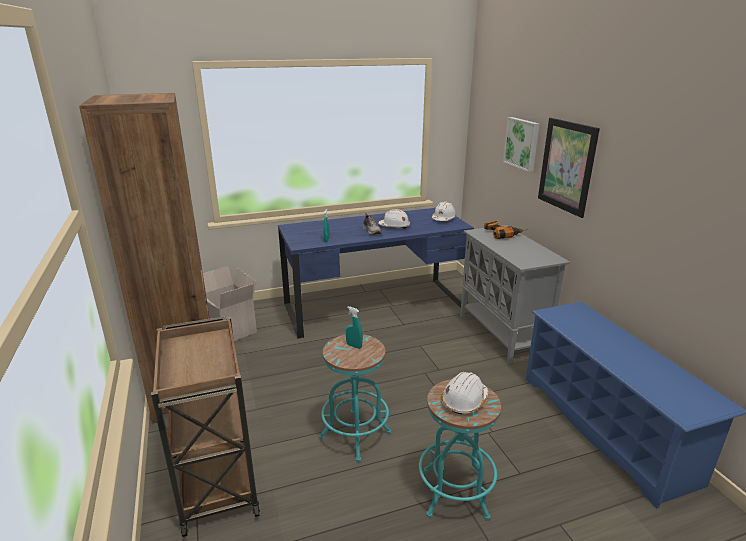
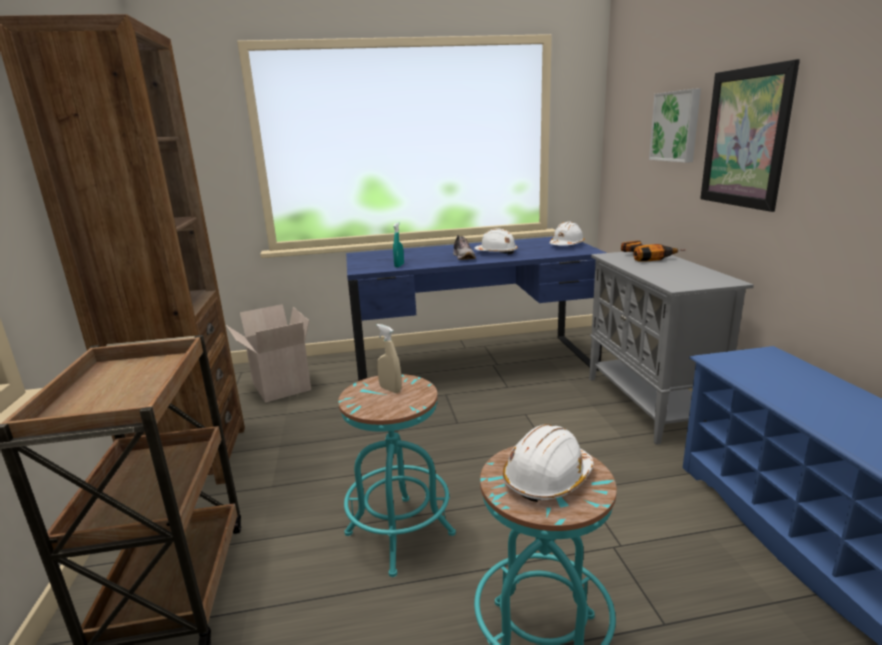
camera: 10 degrees right, 5 degrees down
(354, 346) = (390, 389): turquoise spray bottle -> beige spray bottle

